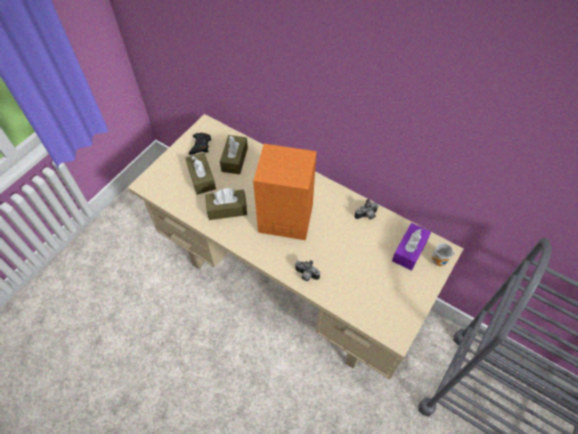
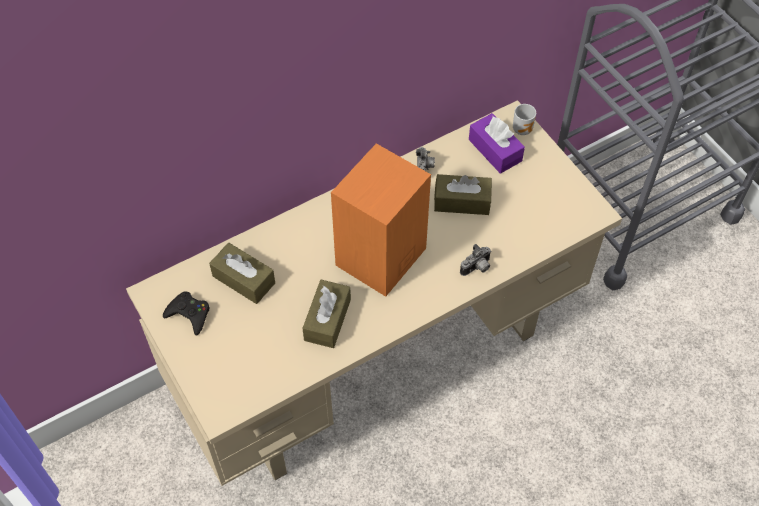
camera: 65 degrees left, 0 degrees up
(201, 178) = (253, 333): brown tissue box -> brown tissue box (462, 201)

